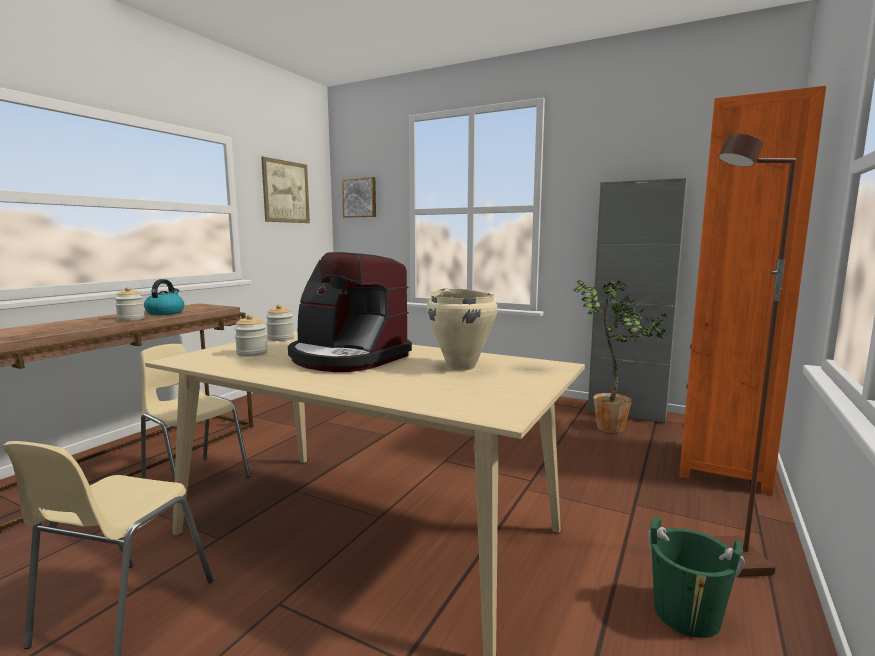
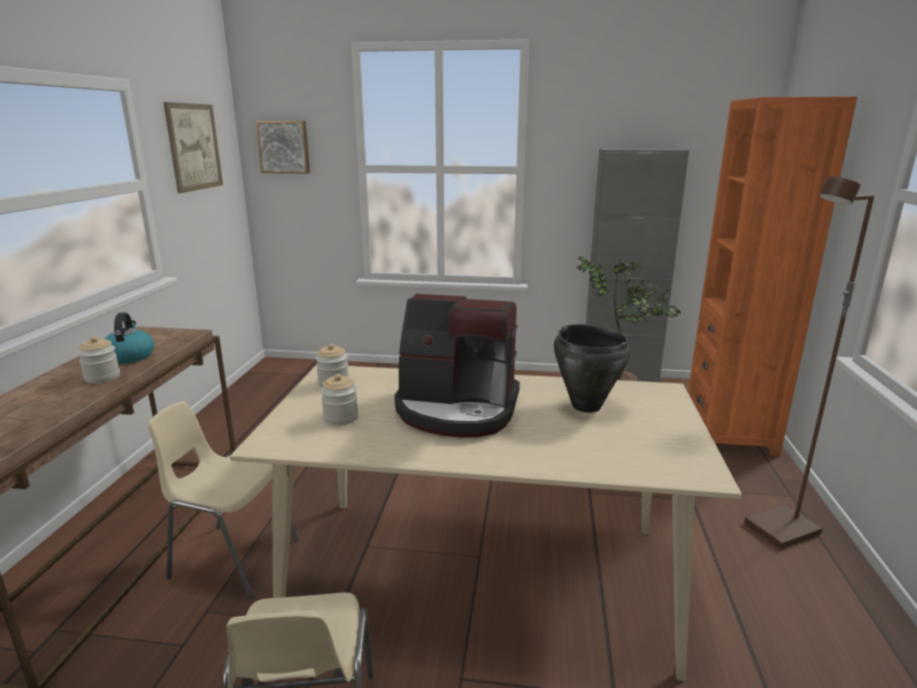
camera: 20 degrees left, 10 degrees up
(461, 366) = (586, 406): beige cooking pot -> black cooking pot
(686, 614) = (785, 586): green bucket -> none

